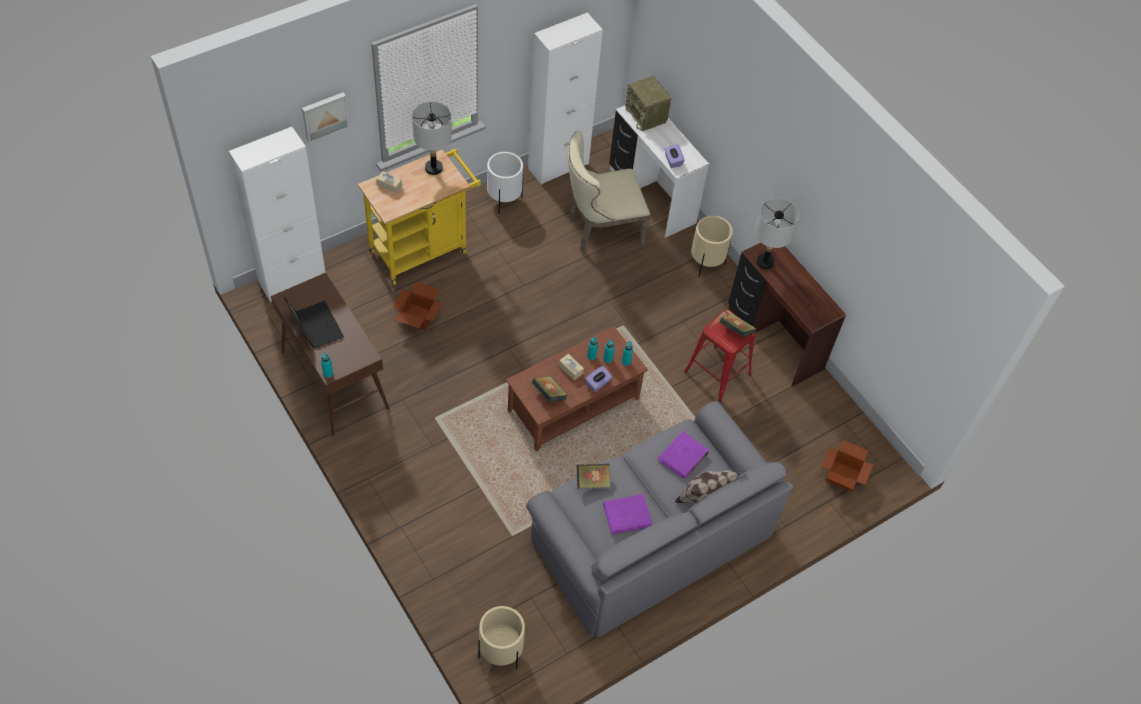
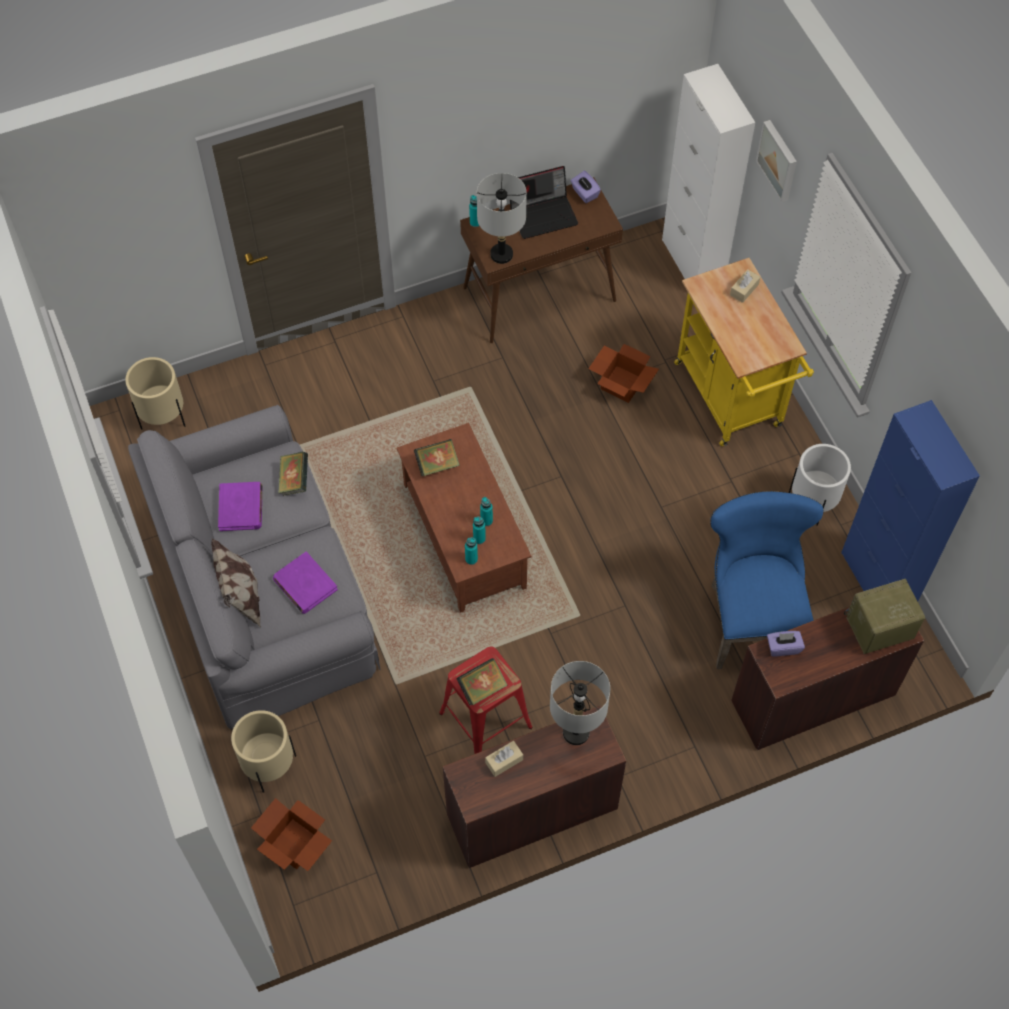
camera: 105 degrees right, 5 degrees up
(433, 168) = (771, 339): grey table lamp -> grey table lamp (501, 254)
(558, 166) = (877, 580): white cabinet -> blue cabinet
(571, 369) = (470, 494): beige tissue box -> beige tissue box (504, 761)
(598, 383) = (444, 521): purple tissue box -> purple tissue box (584, 193)
(600, 230) = (750, 616): beige chair -> blue chair
(651, 197) = (812, 696): white desk -> brown desk
(706, 264) = (677, 747): beige planter -> beige planter (269, 765)

